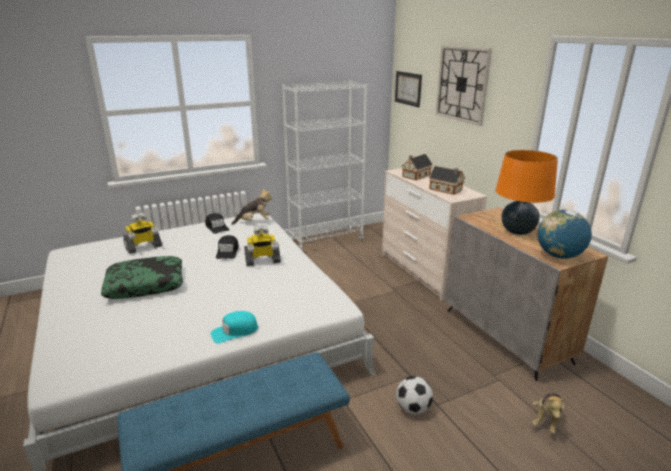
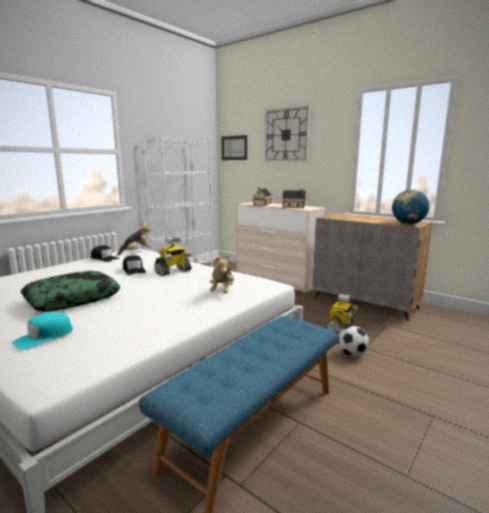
camera: 25 degrees left, 10 degrees down
(143, 247) = (37, 278): toy robot -> toy robot (340, 327)
(234, 331) = (204, 311): turquoise cap -> turquoise cap (44, 337)
(517, 231) = (366, 219): orange table lamp -> none
(547, 420) = (437, 338): plush toy -> plush toy (222, 291)

